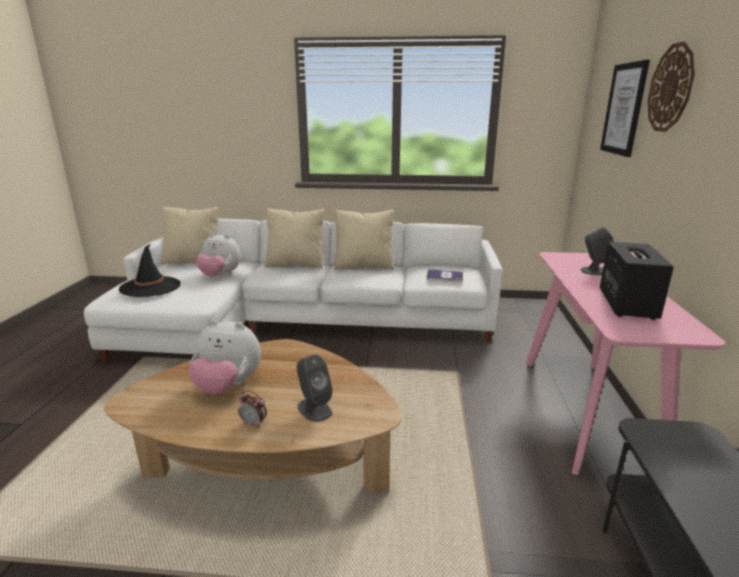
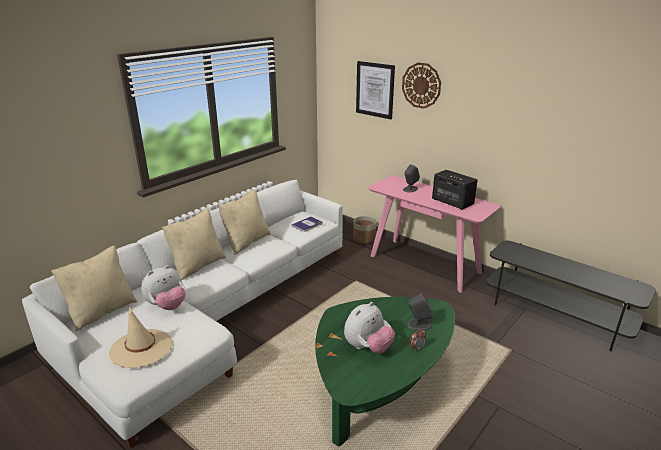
camera: 55 degrees left, 5 degrees up
(150, 287) = (141, 348): black hat -> beige hat
(268, 469) = (380, 386): brown coffee table -> green coffee table
(556, 344) = (364, 238): none -> planter

